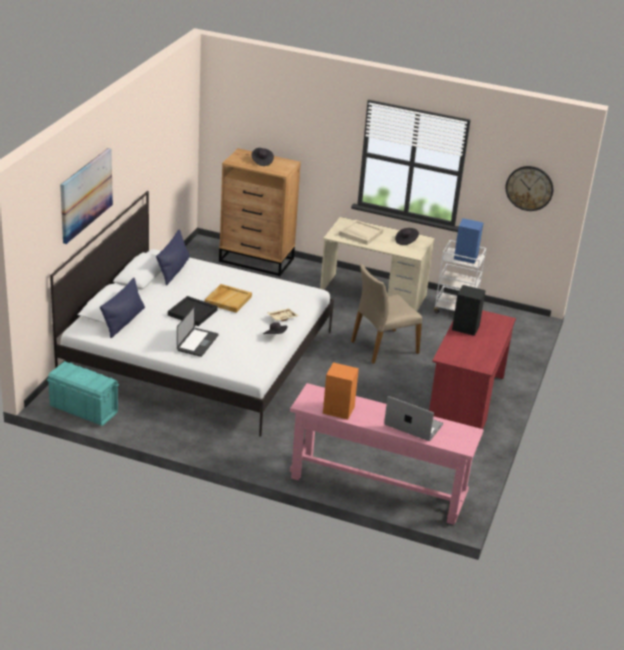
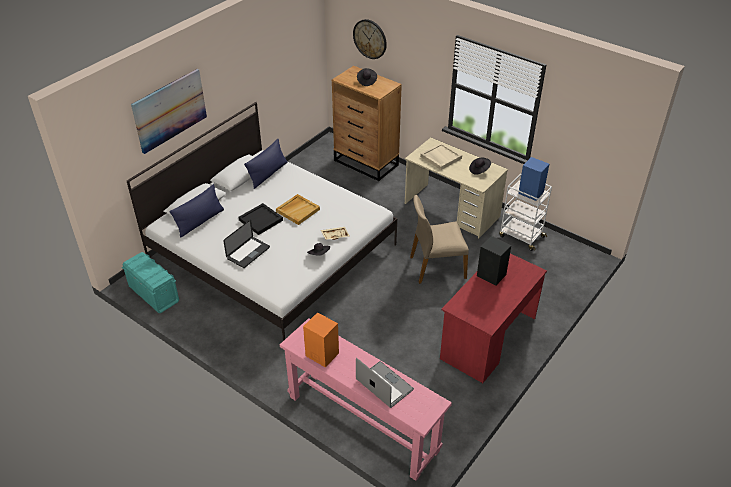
camera: 20 degrees right, 10 degrees up
(529, 188) = (597, 137): wall clock -> wall clock (370, 39)

